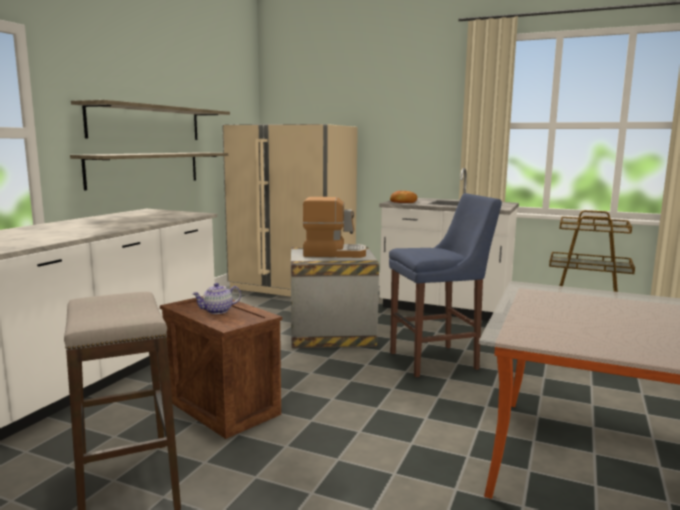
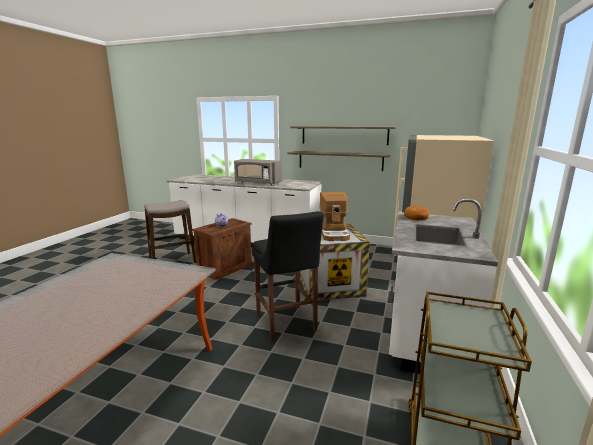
camera: 85 degrees right, 5 degrees up
(106, 226) = (257, 183): none -> grey microwave
(438, 360) = (286, 324): blue stool -> black stool

